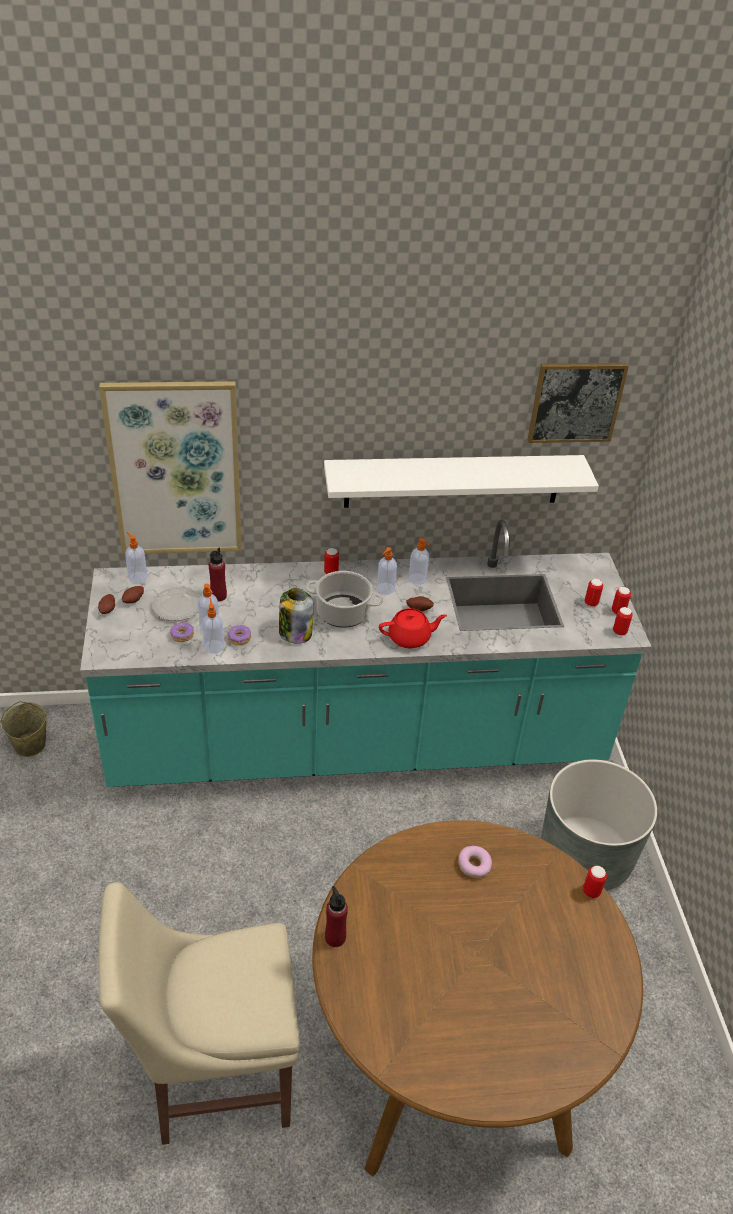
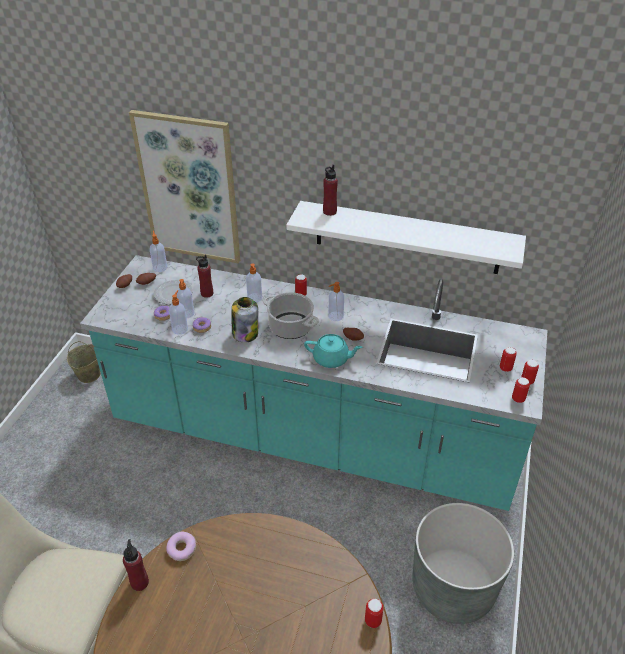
camera: 25 degrees right, 0 degrees up
(367, 467) = (329, 212): none -> red bottle
(410, 638) = (331, 359): red teapot -> turquoise teapot
(418, 579) = (366, 315): soap dispenser -> soap dispenser (255, 298)
(474, 865) = (284, 561): donut -> donut (181, 549)
(576, 401) = (518, 184): picture -> none

